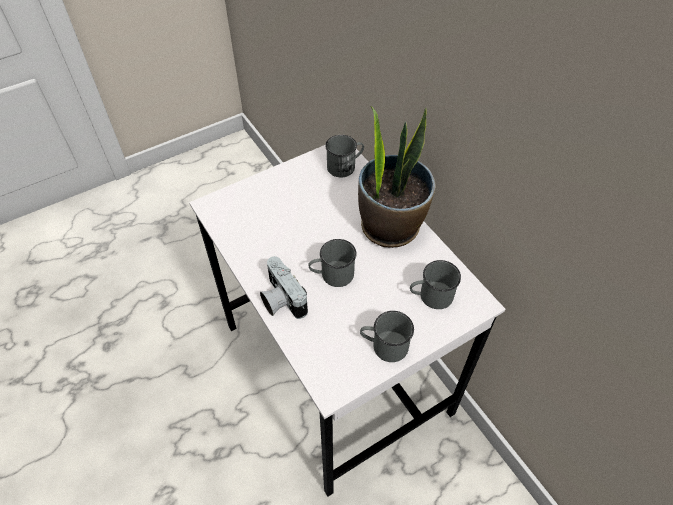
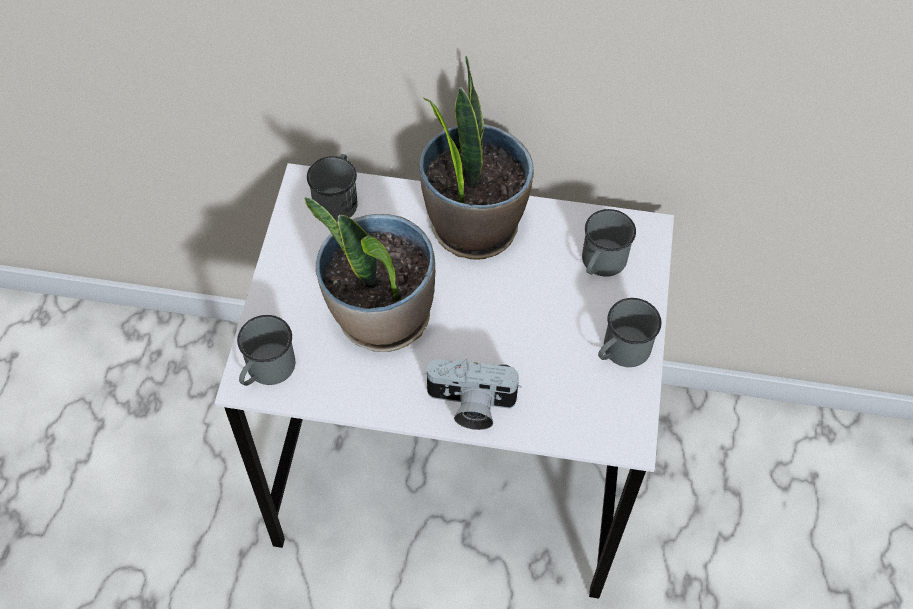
camera: 50 degrees left, 5 degrees up
(296, 228) = (381, 317): none -> potted plant
(332, 275) = (485, 331): grey mug -> grey mug (266, 371)

